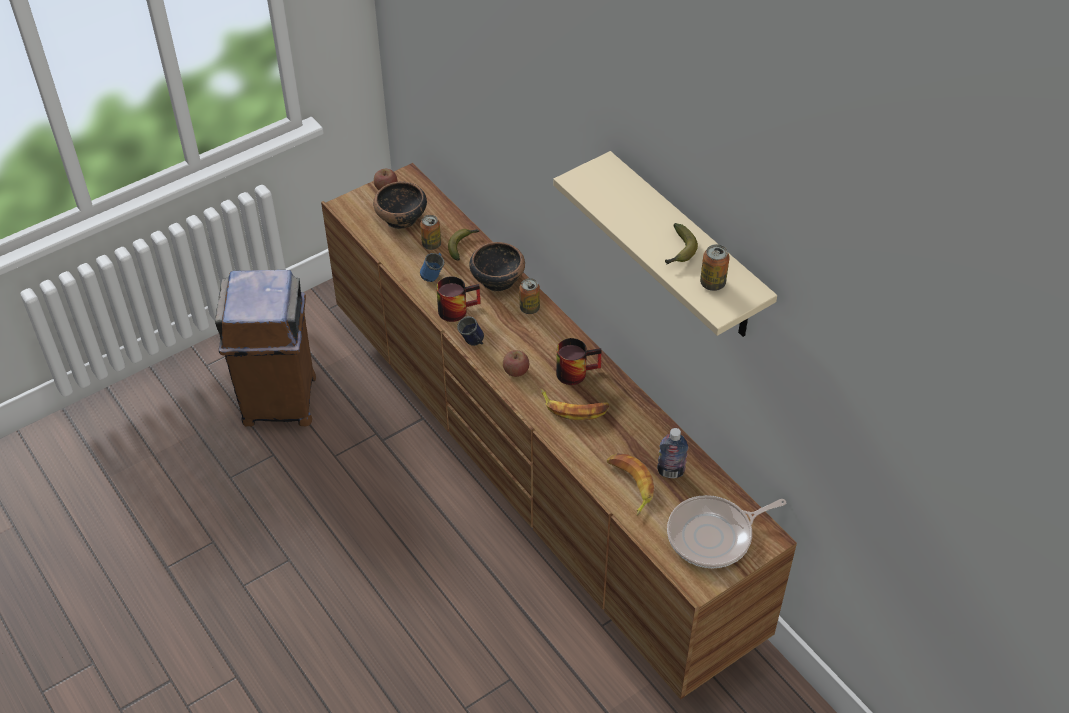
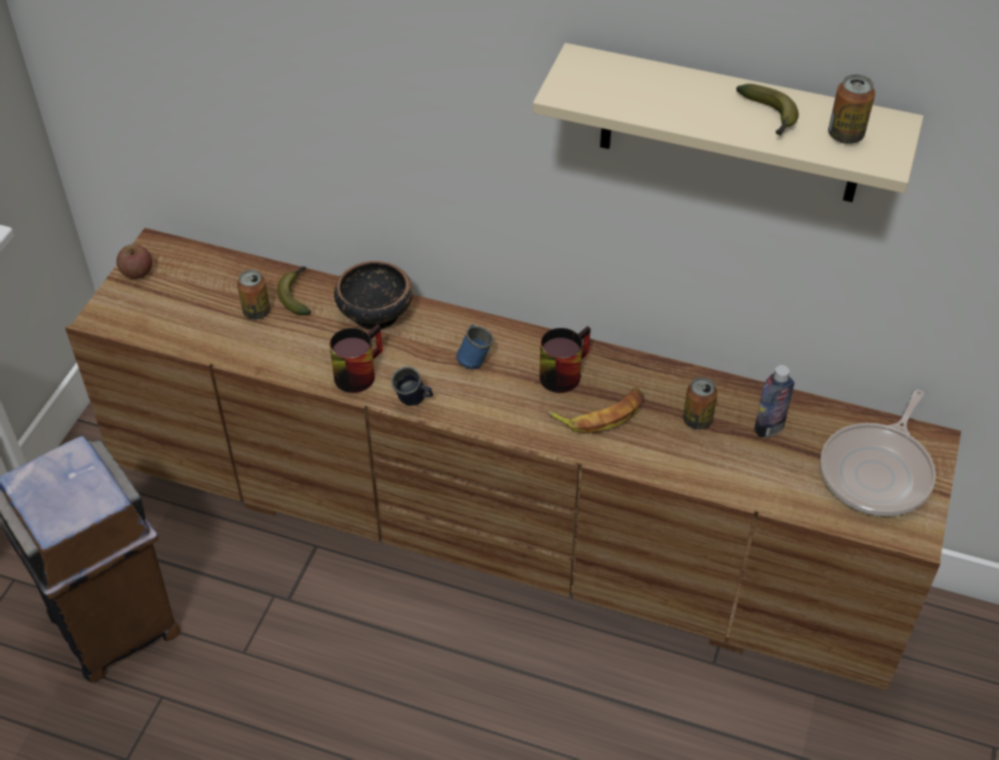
camera: 35 degrees left, 0 degrees up
(401, 218) = (189, 298): bowl -> none
(434, 275) = (293, 346): blue mug -> blue mug (474, 358)
(516, 371) = (495, 407): apple -> none
(529, 308) = (444, 328): can -> can (697, 420)
(629, 485) = (741, 467): banana -> none

